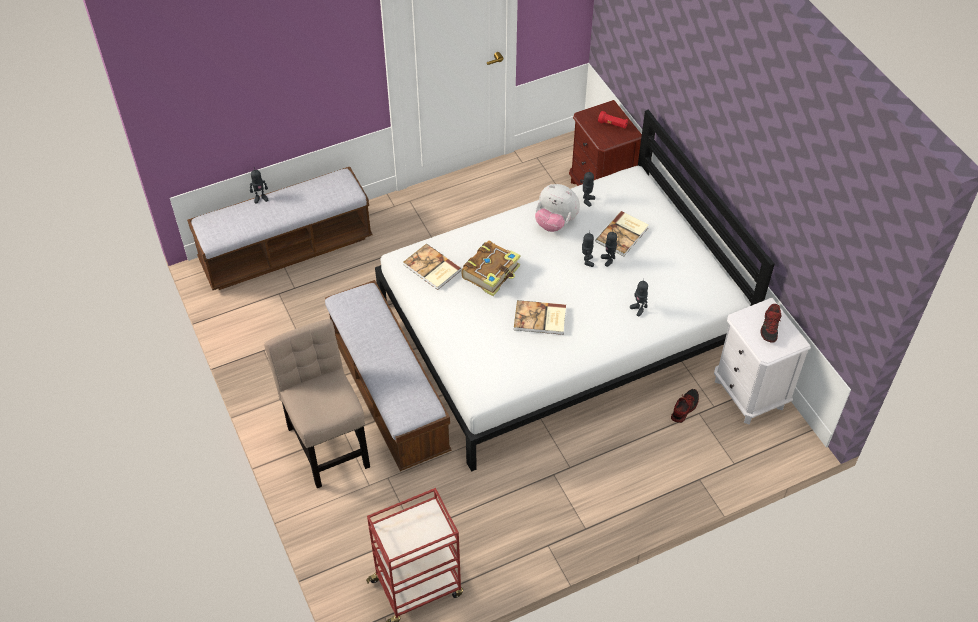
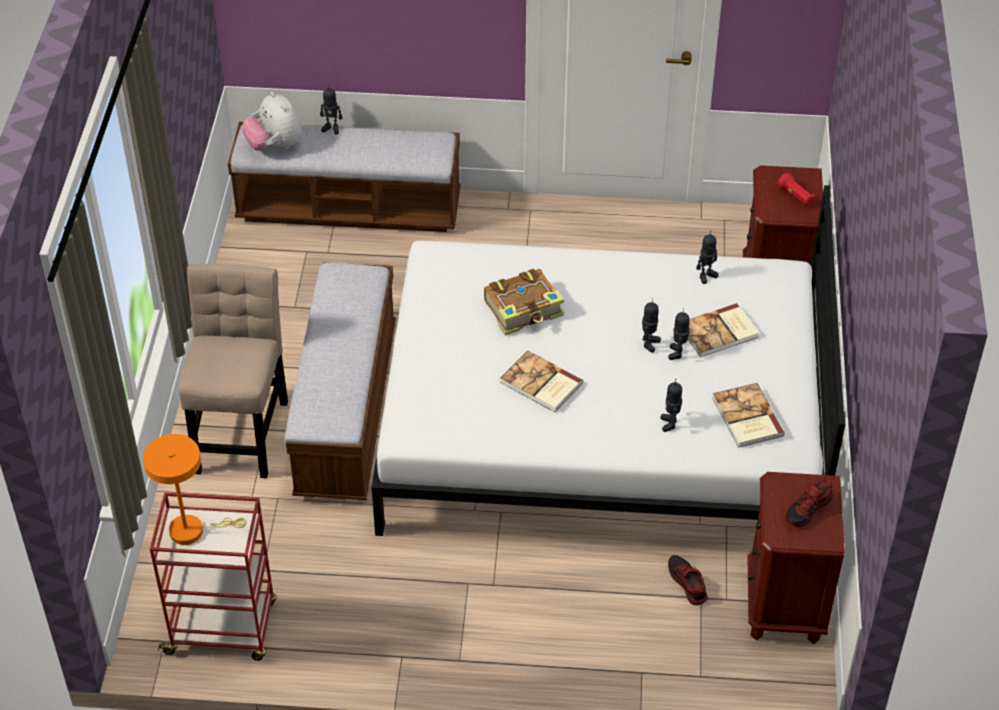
camera: 30 degrees right, 5 degrees down
(400, 532) = (193, 530): none -> orange table lamp
(431, 268) = (458, 276): book -> book (746, 418)
(555, 222) = (646, 285): plush toy -> plush toy (275, 146)
(684, 408) = (686, 583): shoe -> shoe turned 90 degrees counterclockwise
(749, 394) = (784, 605): white nightstand -> brown nightstand

